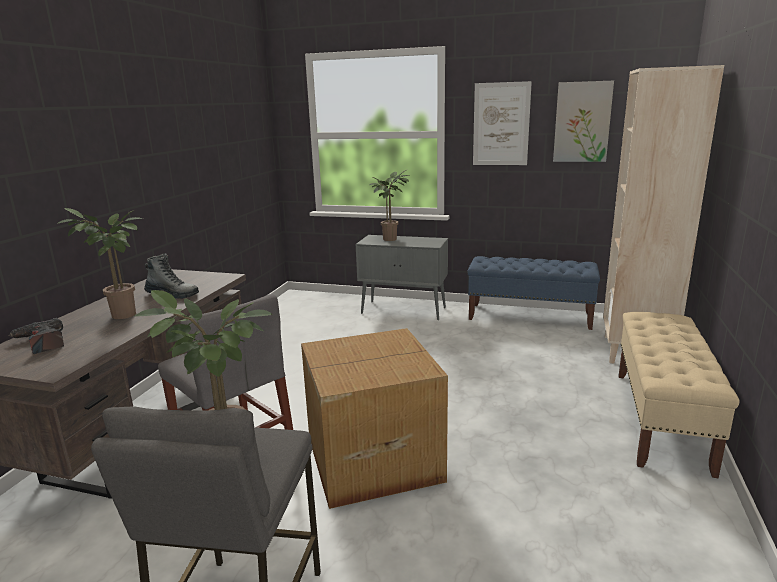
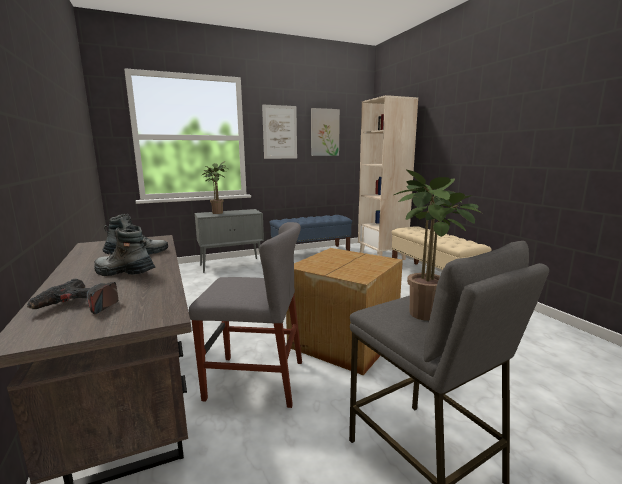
camera: 40 degrees left, 5 degrees down
(121, 316) = (124, 273): potted plant -> boot

